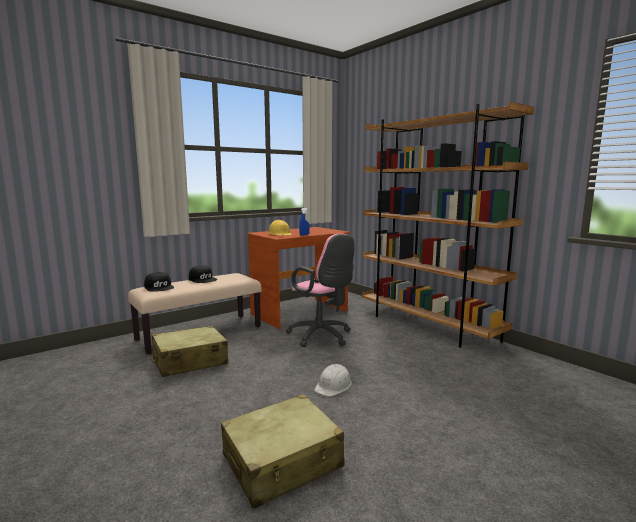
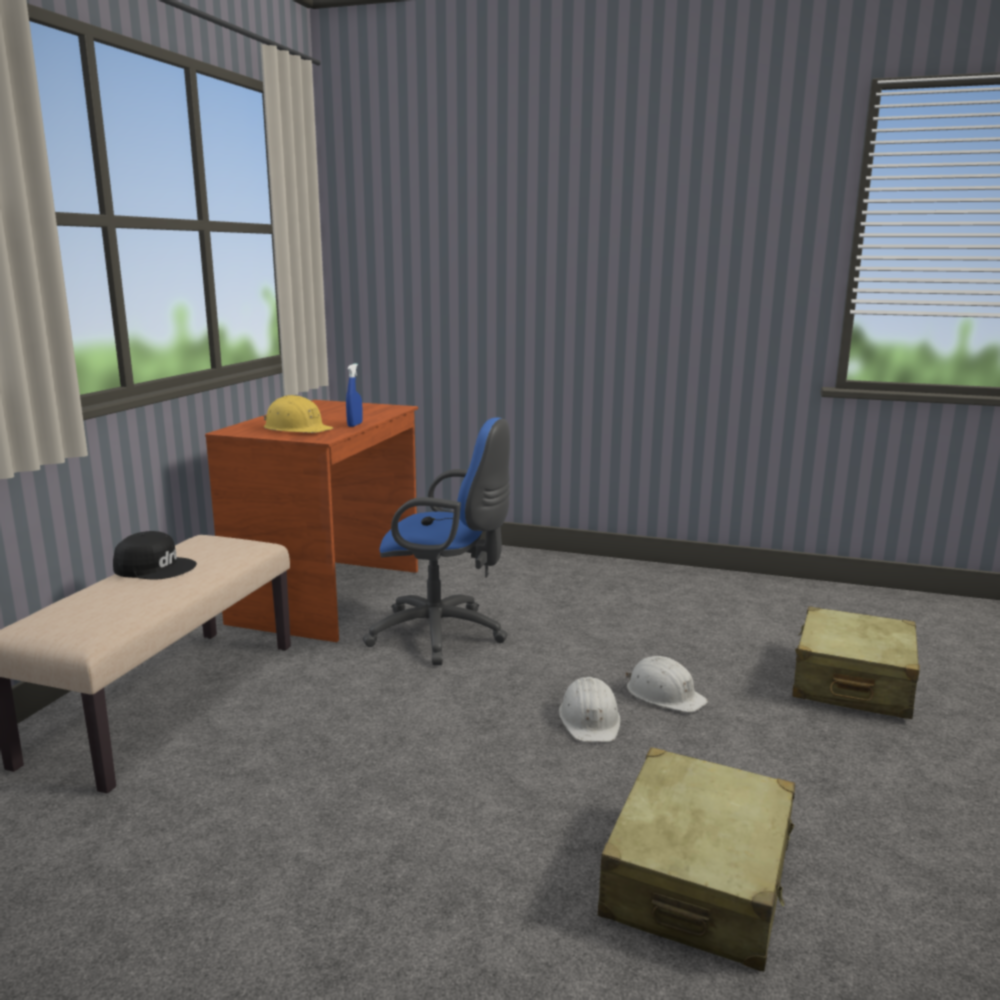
camera: 35 degrees left, 5 degrees up
(159, 287) = (80, 612): black cap -> none
(189, 362) = (246, 773): beige suitcase -> beige suitcase (852, 683)
(322, 337) = (444, 635): pink office chair -> blue office chair
(384, 387) = (664, 694): none -> white hard hat
(427, 326) = (584, 568): brown bookcase -> none

